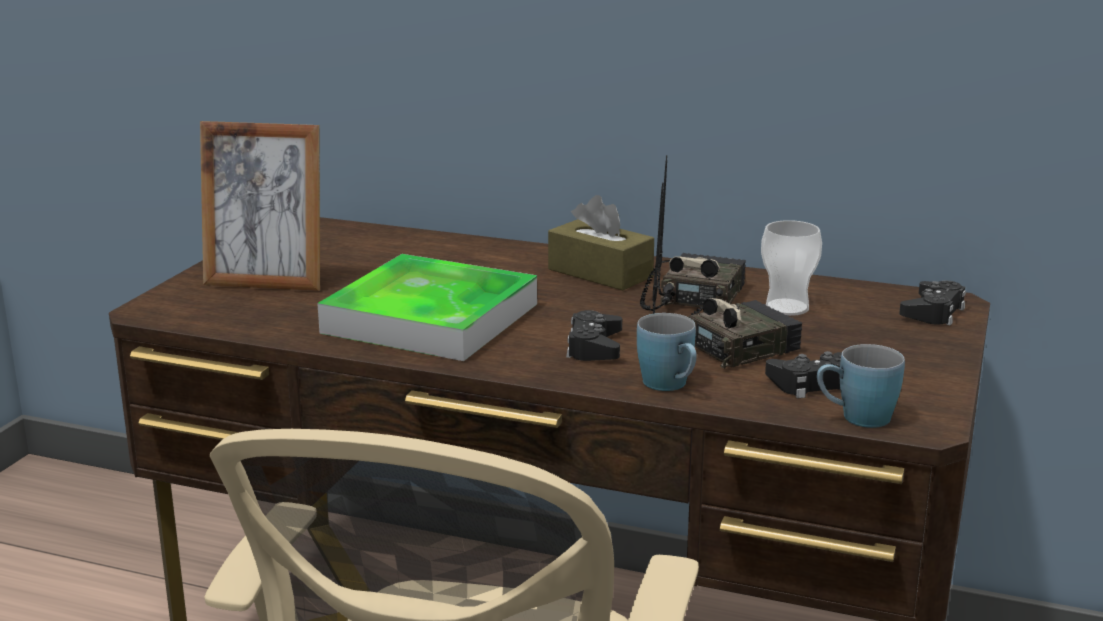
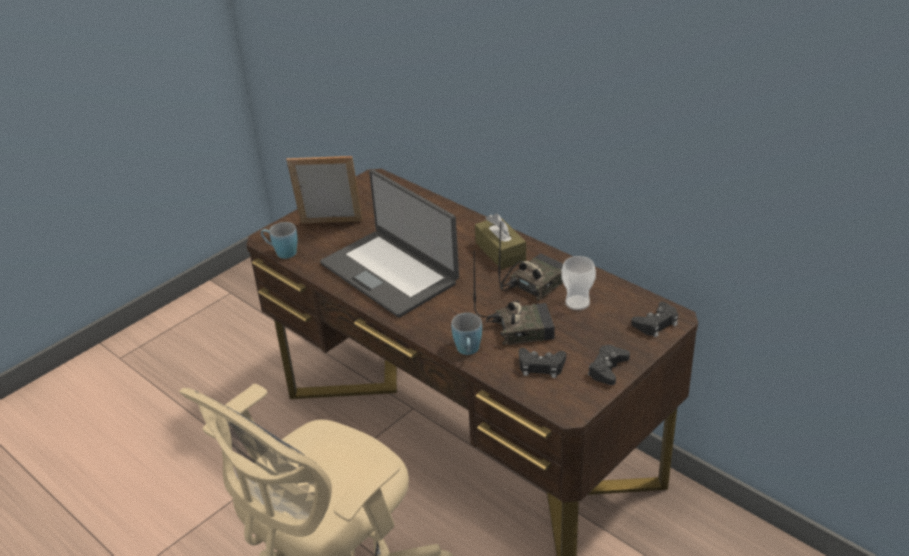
camera: 25 degrees right, 15 degrees up
(266, 282) = (330, 226): picture frame -> picture frame turned 150 degrees clockwise
(431, 318) = (390, 272): tray -> laptop
(594, 347) = (453, 312): black game controller -> black game controller (607, 369)
(855, 418) = (539, 397): blue mug -> blue mug (281, 252)

